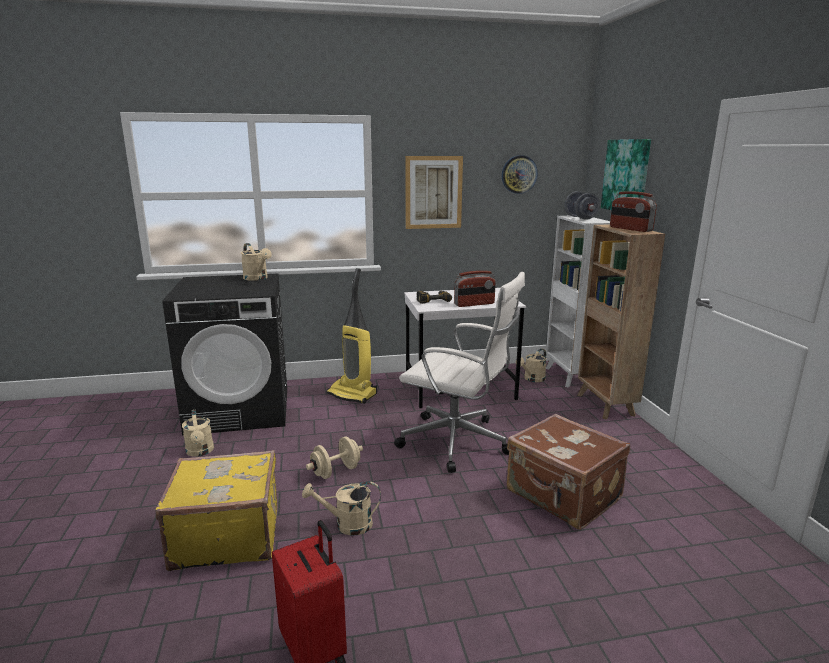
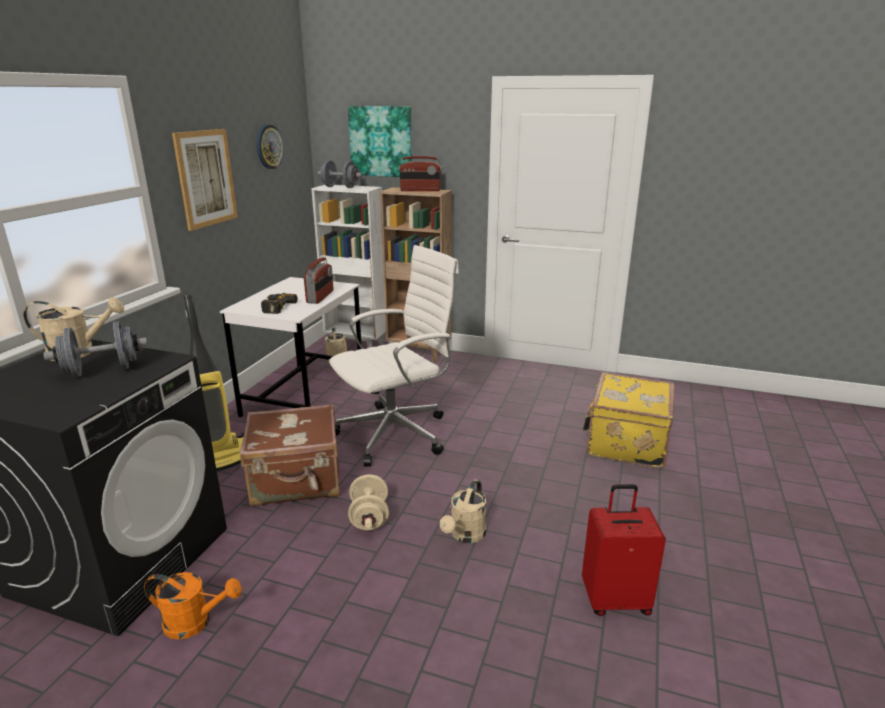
camera: 60 degrees left, 5 degrees up
(200, 452) = (195, 622): beige watering can -> orange watering can
(227, 535) = (415, 628): yellow suitcase -> yellow suitcase (625, 443)
(237, 287) = (102, 370): none -> grey dumbbell
(563, 496) = (515, 419): brown suitcase -> brown suitcase (297, 481)

